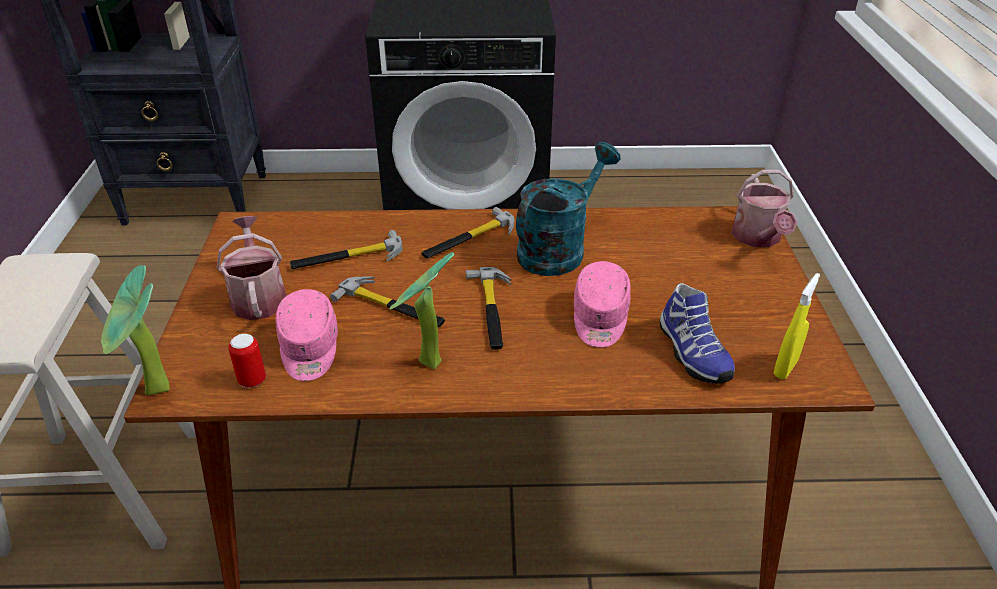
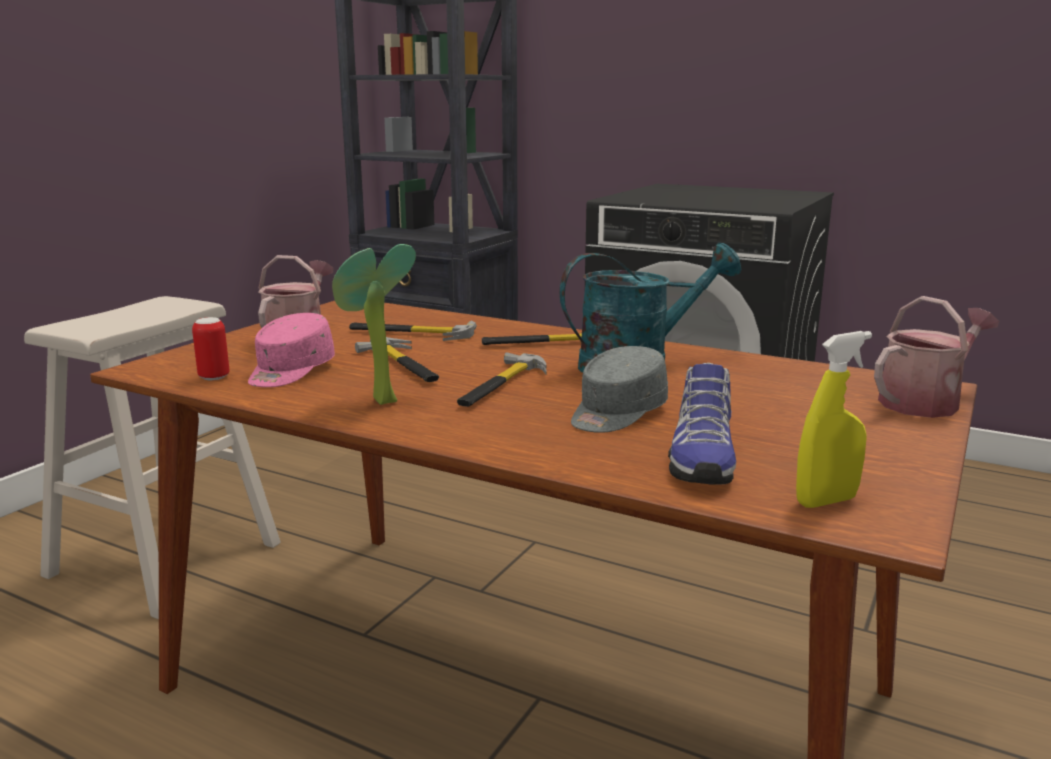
camera: 30 degrees right, 20 degrees down
(155, 393) = (132, 367): potted plant -> none
(600, 318) = (616, 413): pink cap -> grey cap
(758, 238) = (925, 402): watering can -> watering can turned 150 degrees counterclockwise

